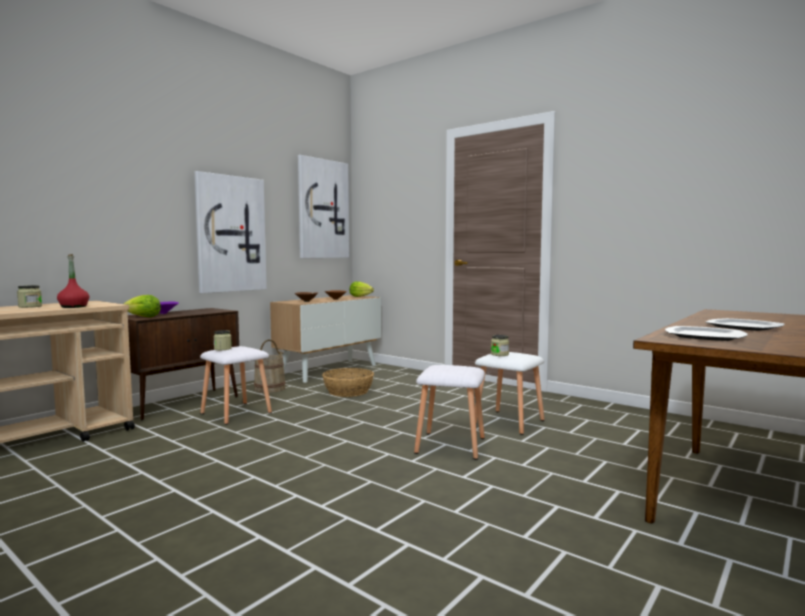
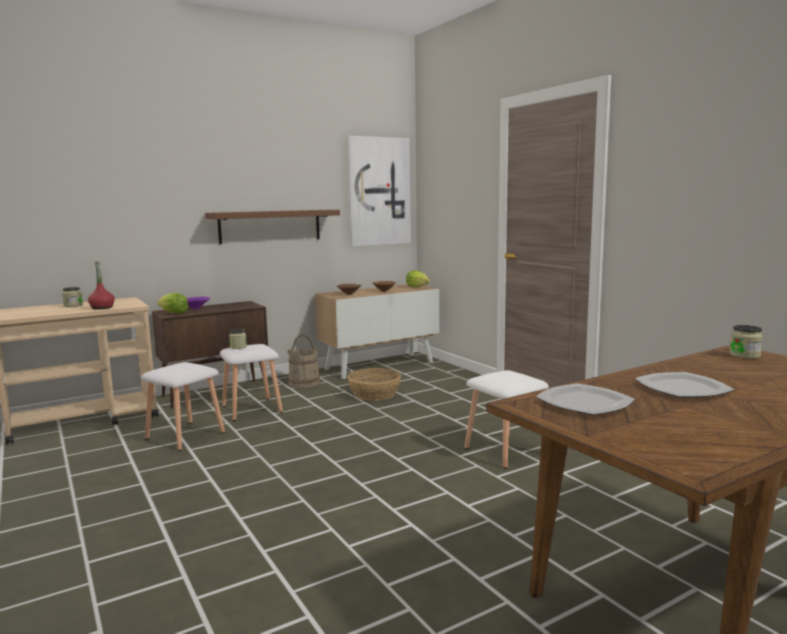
camera: 20 degrees right, 5 degrees up
(230, 234) = (270, 226): picture -> brown shelf
(452, 445) = (417, 471): white stool -> white stool (186, 435)
(499, 354) = (494, 376): jar -> jar (744, 355)

